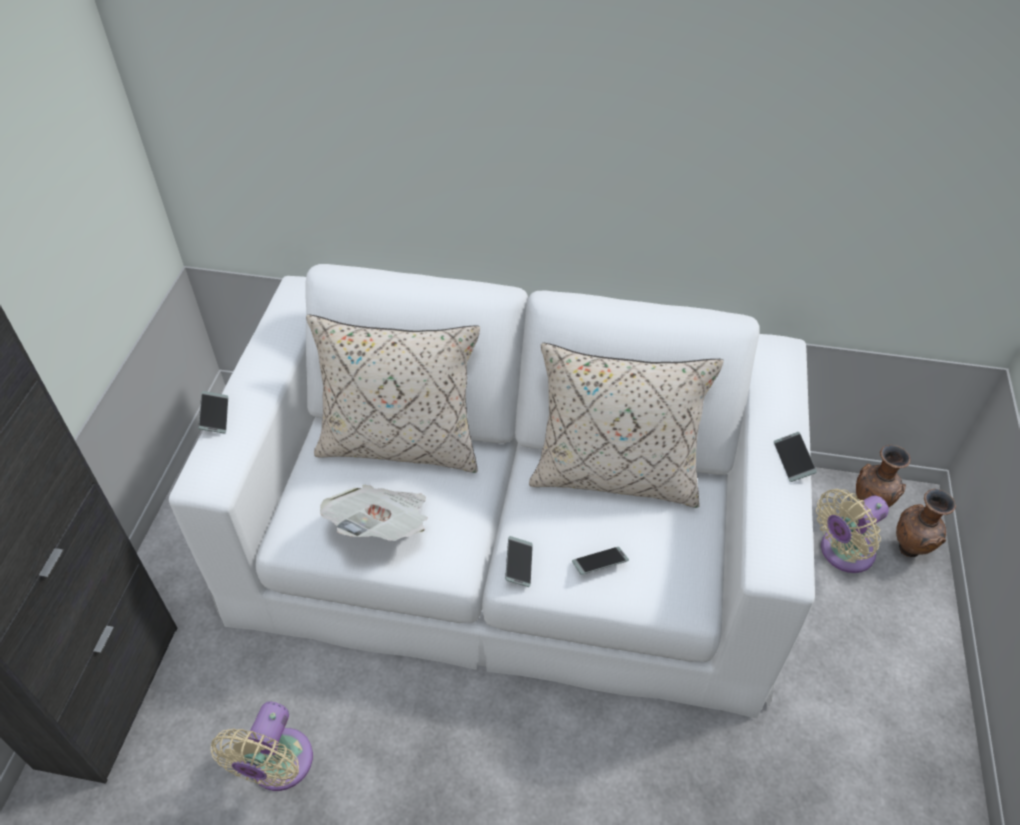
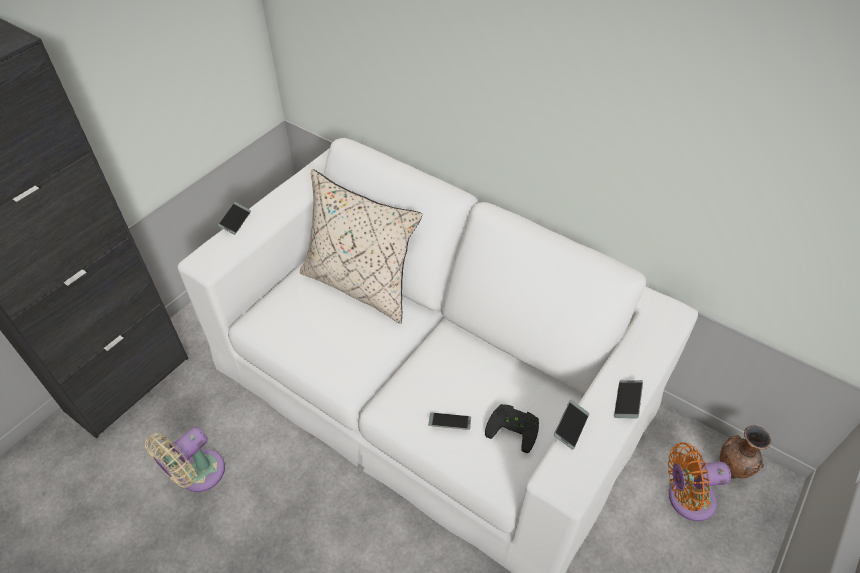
camera: 25 degrees right, 0 degrees up
(382, 527) = (315, 337): newspaper -> none
(519, 564) = (392, 400): phone -> phone (570, 427)
(615, 475) = (500, 363): beige pillow -> none
(671, 539) = (514, 427): none -> black game controller
(842, 552) = (686, 499): beige fan -> orange fan
(910, 550) = (748, 521): brown vase -> none

